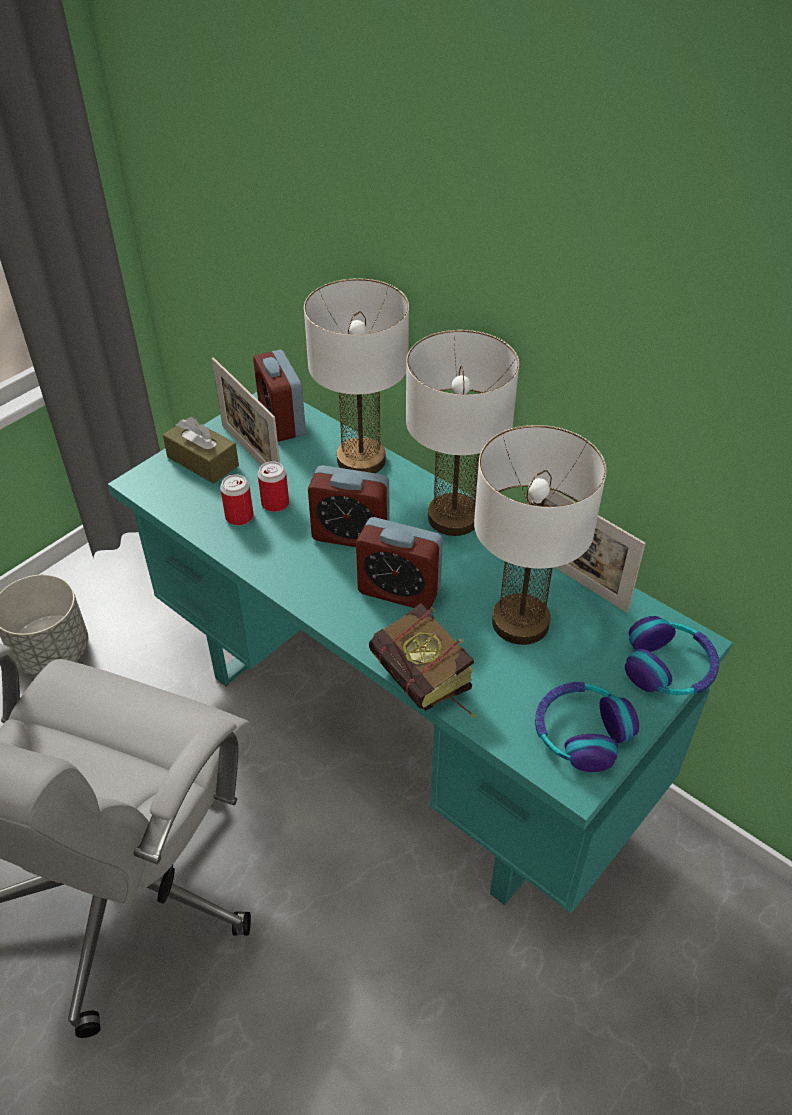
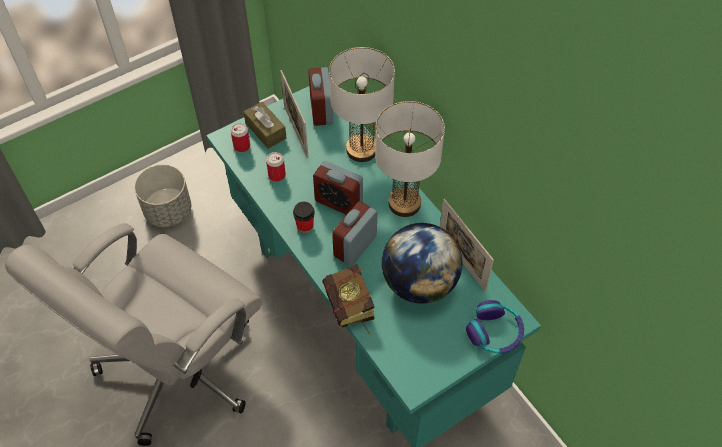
camera: 15 degrees right, 10 degrees up
(275, 503) = (300, 170): can -> can (242, 146)
(308, 578) = (305, 226): none -> cup
(399, 591) = (355, 246): alarm clock -> alarm clock turned 90 degrees clockwise
(520, 622) = (419, 283): table lamp -> globe
(581, 733) = (427, 360): headphones -> none

